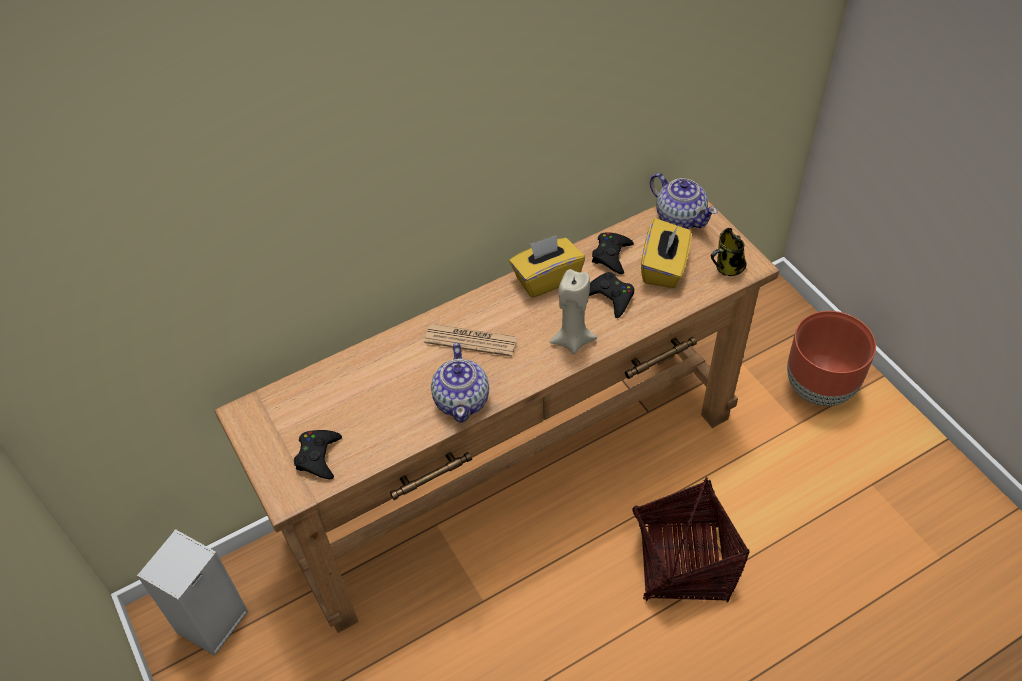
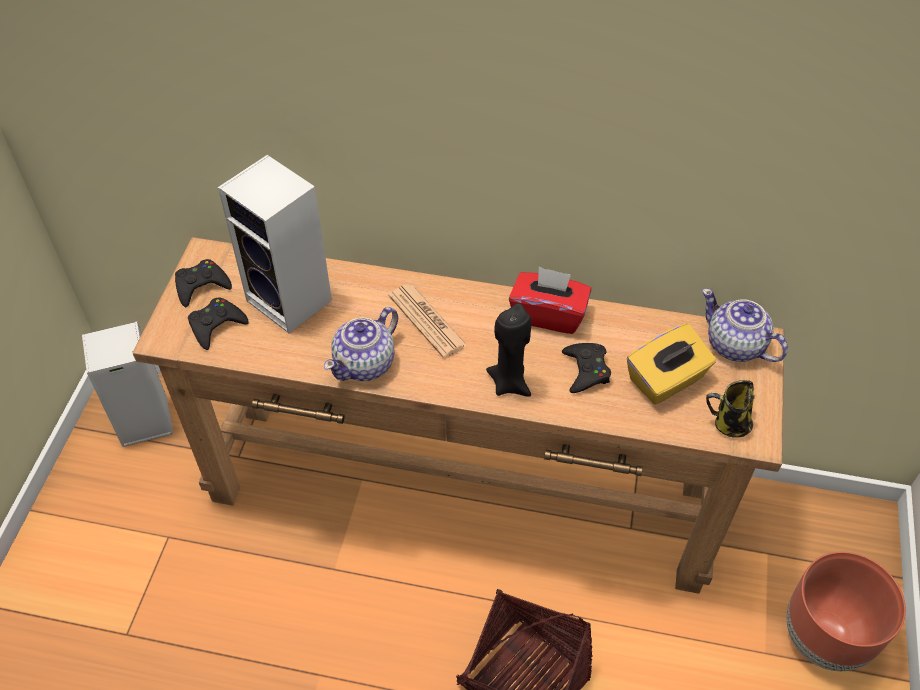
camera: 40 degrees right, 0 degrees up
(356, 397) = (292, 301): none -> speaker
(546, 278) = (548, 315): yellow tissue box -> red tissue box
(572, 340) = (510, 383): beige candle -> black candle
(611, 256) = (629, 335): black game controller -> black game controller (201, 286)
(680, 217) = (735, 346): teapot -> teapot turned 135 degrees clockwise

